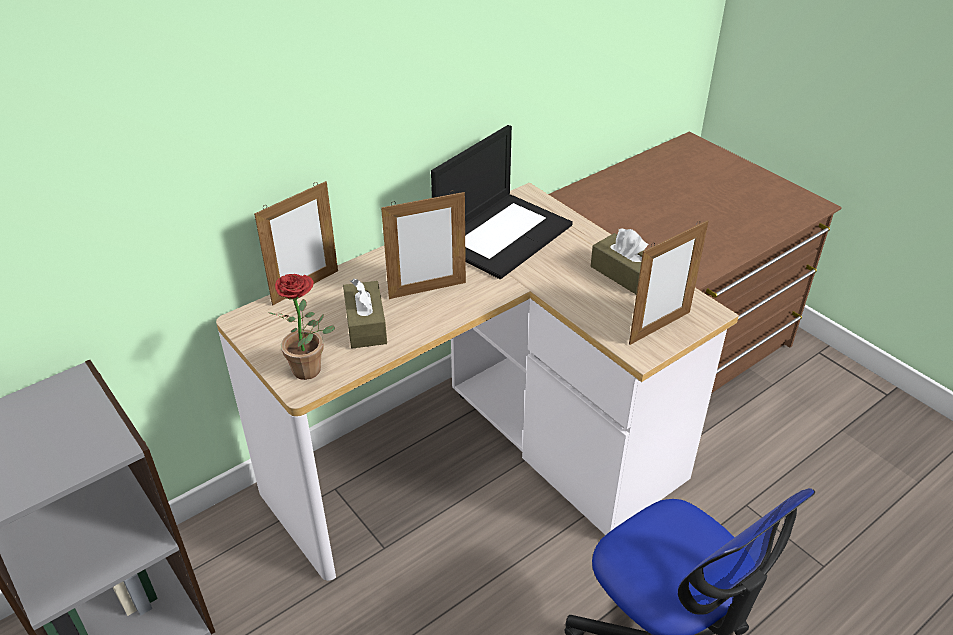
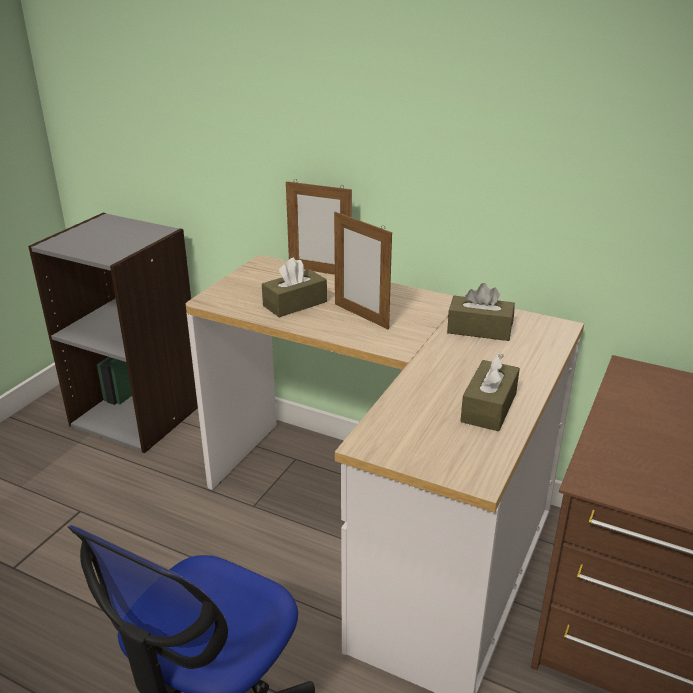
camera: 65 degrees right, 10 degrees down
(312, 371) = (228, 299): potted plant -> none
(503, 234) = (479, 329): laptop -> brown tissue box
(659, 327) = (418, 447): picture frame -> none

